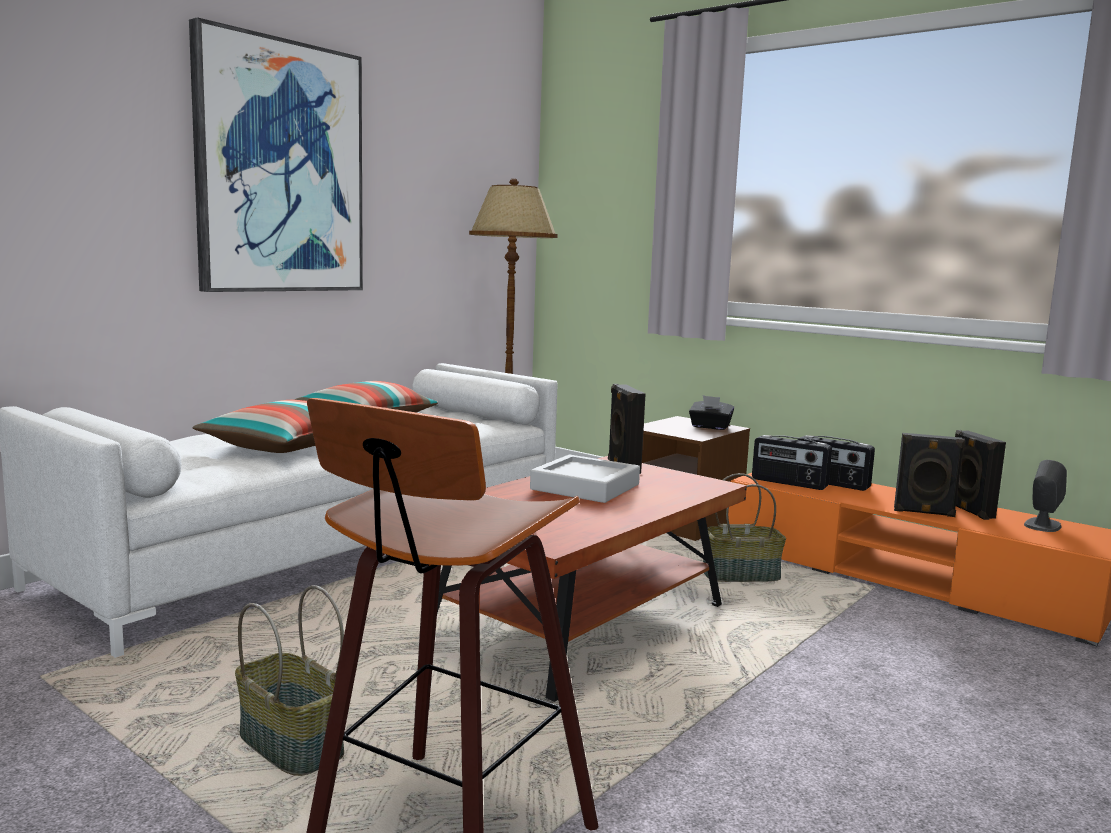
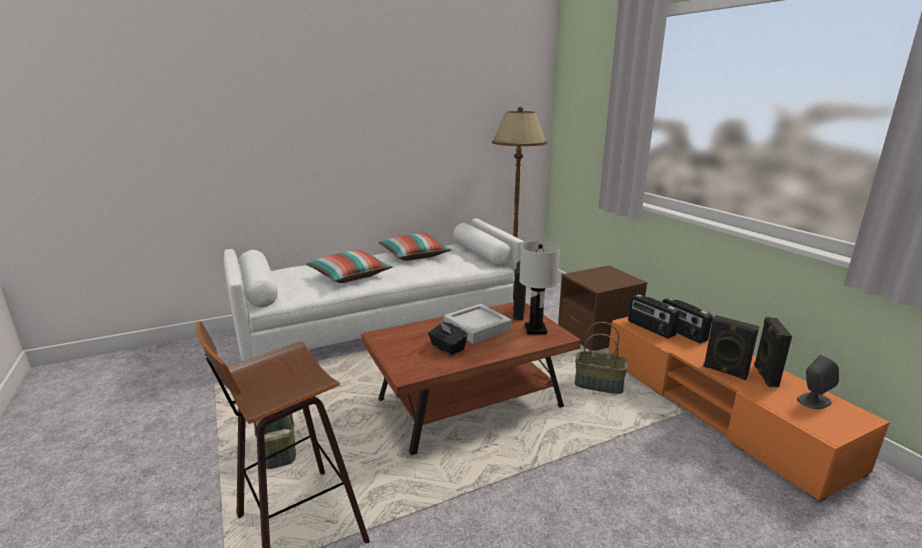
camera: 25 degrees right, 10 degrees up
(280, 168) = (368, 116): picture -> none
(672, 481) = (535, 330): none -> white table lamp
(710, 427) = (618, 279): black tissue box -> black tissue box (447, 348)

